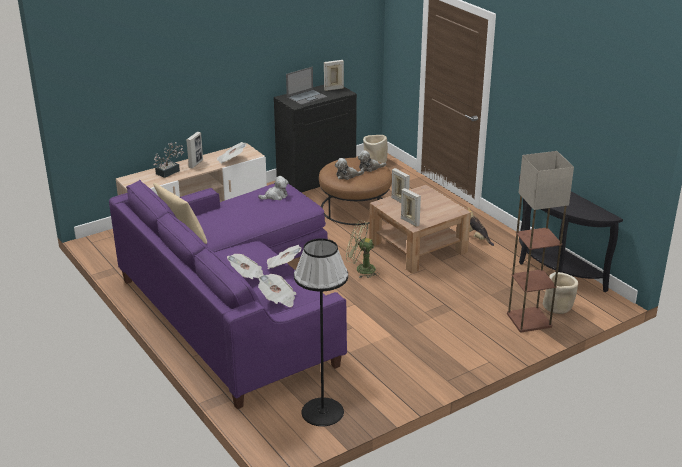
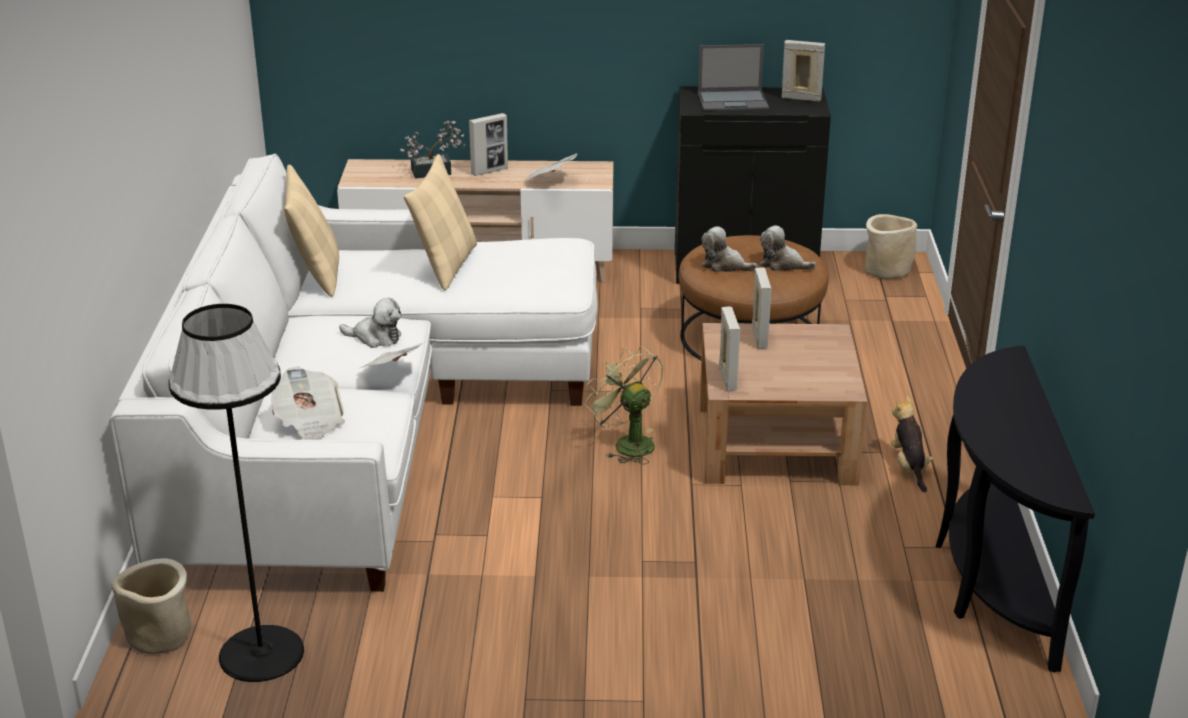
camera: 35 degrees right, 0 degrees up
(238, 305) = (362, 427): purple sofa -> white sofa
(242, 212) = (445, 265): none -> beige pillow
(247, 276) = (320, 368): newspaper -> none
(275, 196) = (532, 257): plush toy -> plush toy (375, 337)
(529, 319) = (820, 657): floor lamp -> none
(557, 307) = (909, 658): beige planter -> beige planter (159, 636)

